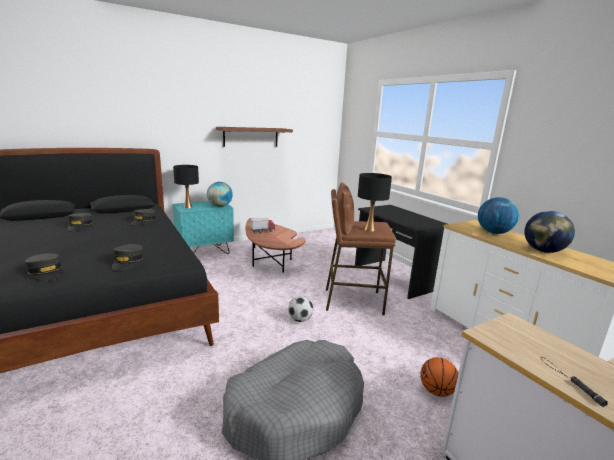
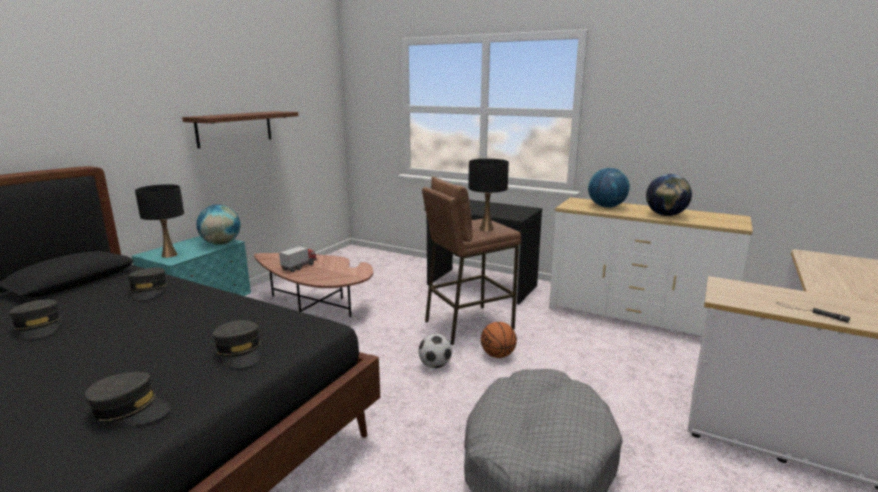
camera: 30 degrees left, 0 degrees up
(436, 391) = (631, 384): basketball -> basketball (498, 355)

